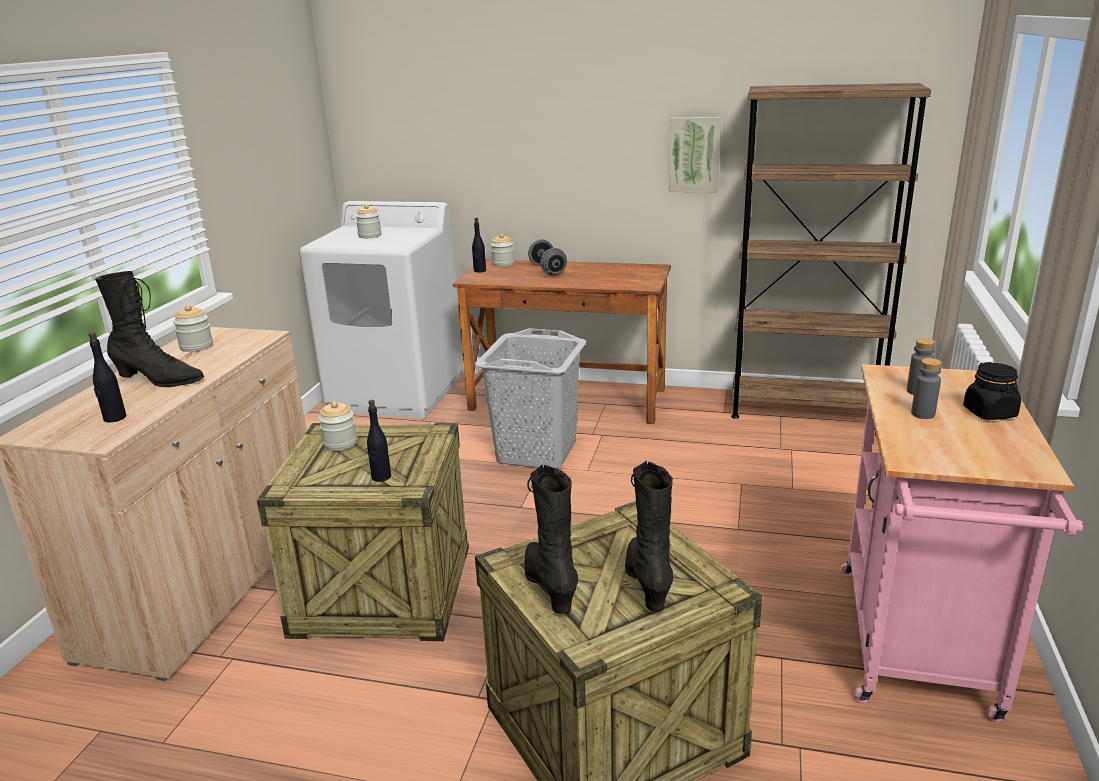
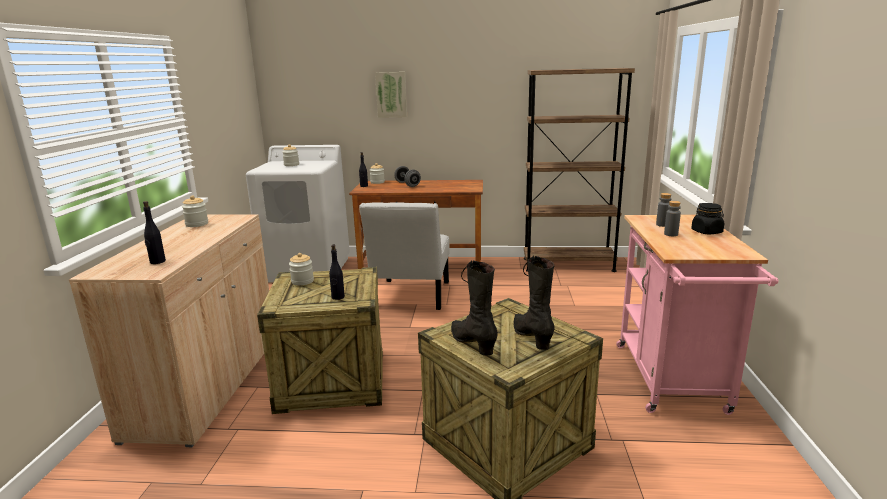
camera: 10 degrees left, 5 degrees down
(159, 380) = (179, 242): black boot -> none
(536, 452) = (410, 297): grey laundry basket -> white chair
(694, 154) = (495, 111): picture -> picture (391, 94)

